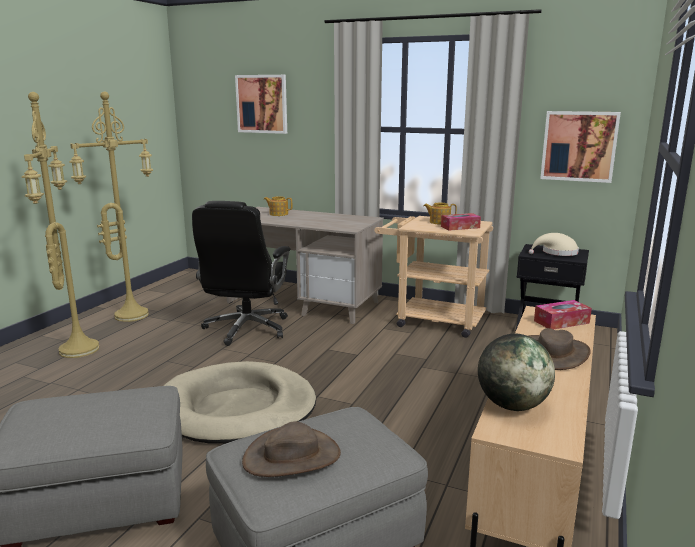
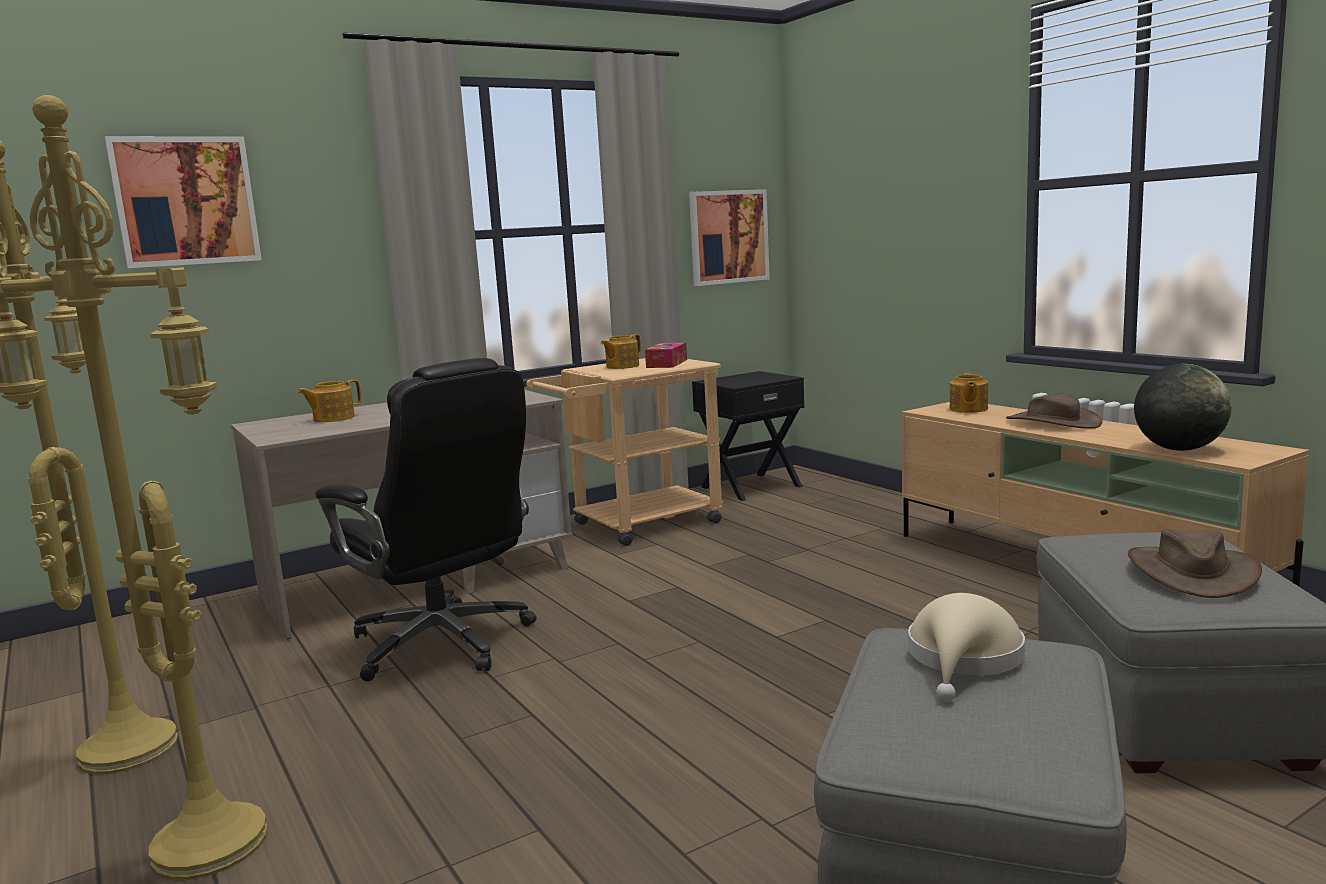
camera: 55 degrees left, 5 degrees down
(237, 408) = (748, 700): beige dog bed -> none
(557, 253) = (750, 378): beige hat -> beige hat (964, 659)
(561, 322) = (968, 409): tissue box -> teapot

